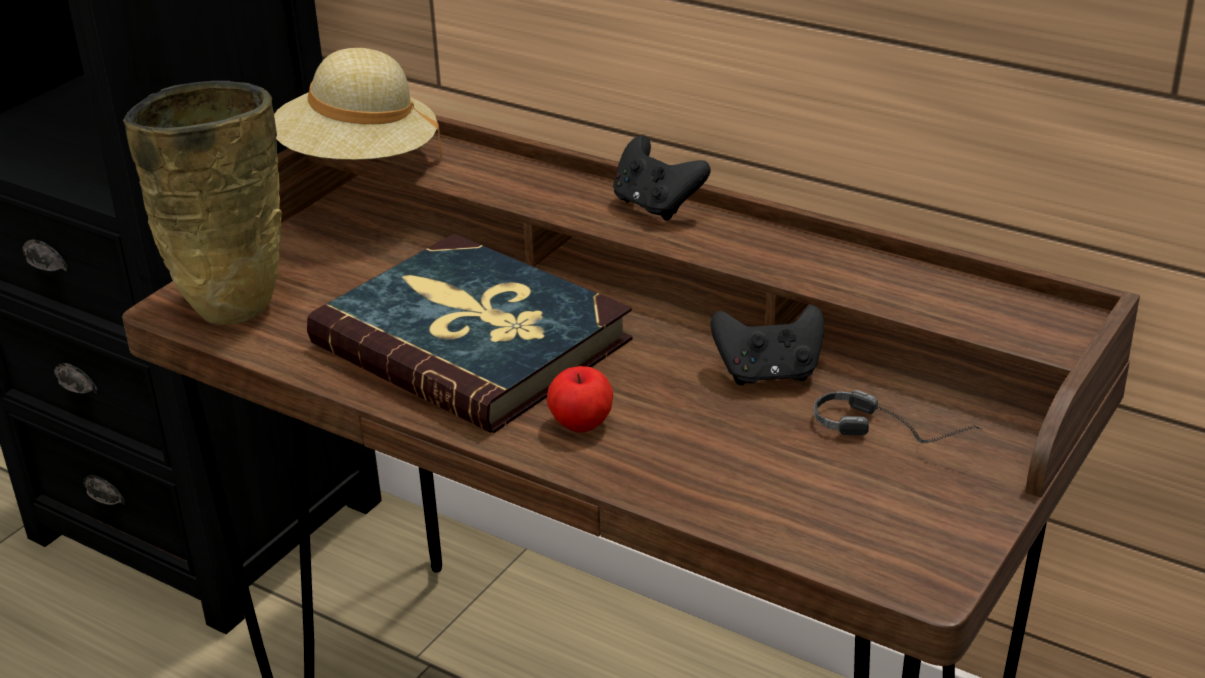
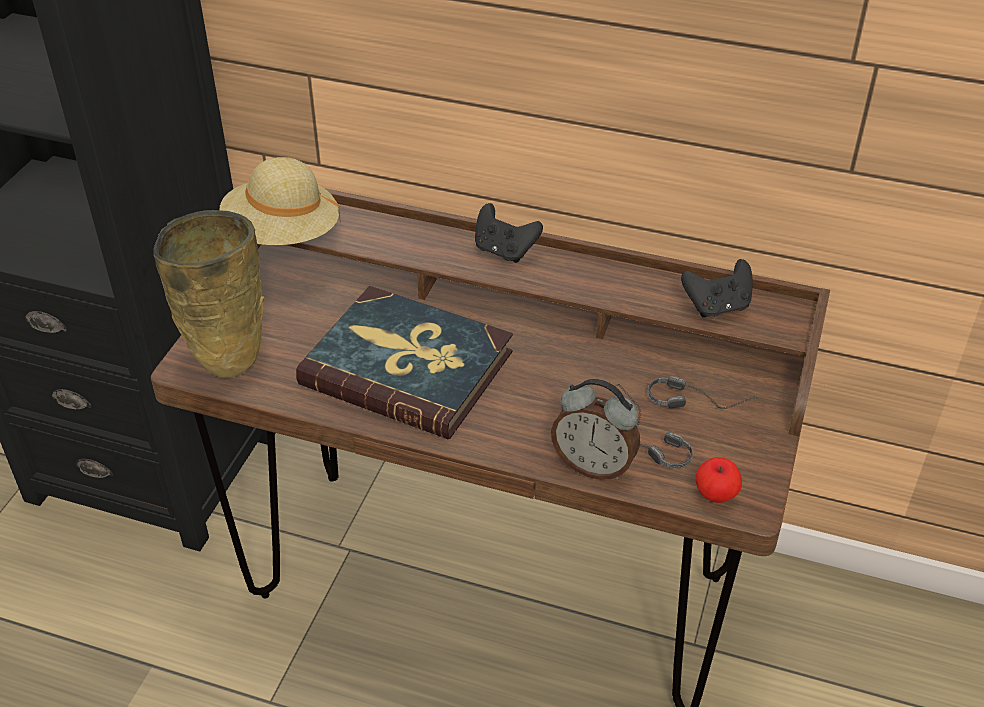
camera: 15 degrees left, 10 degrees up
(581, 423) = (504, 423): apple -> apple (716, 494)
(695, 493) = (594, 465): none -> alarm clock
(768, 374) = (608, 367): black game controller -> black game controller (717, 306)
(788, 469) = (644, 438): none -> headphones

